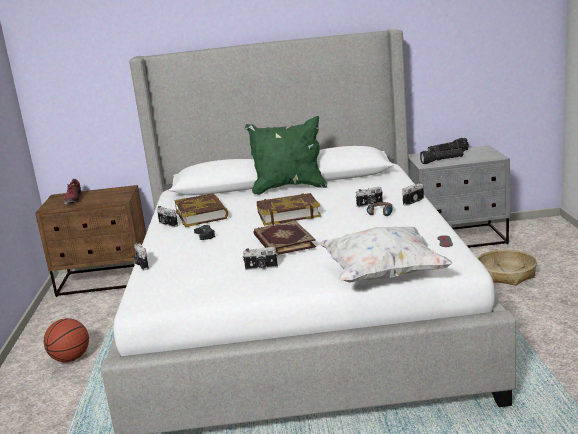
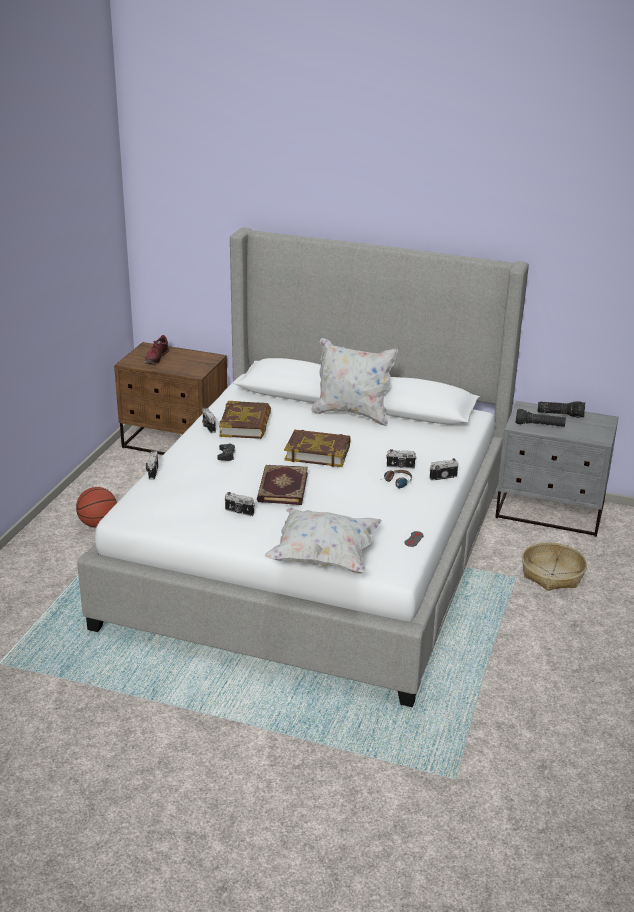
camera: 20 degrees right, 10 degrees up
(289, 188) = (352, 414): green pillow -> white pillow

